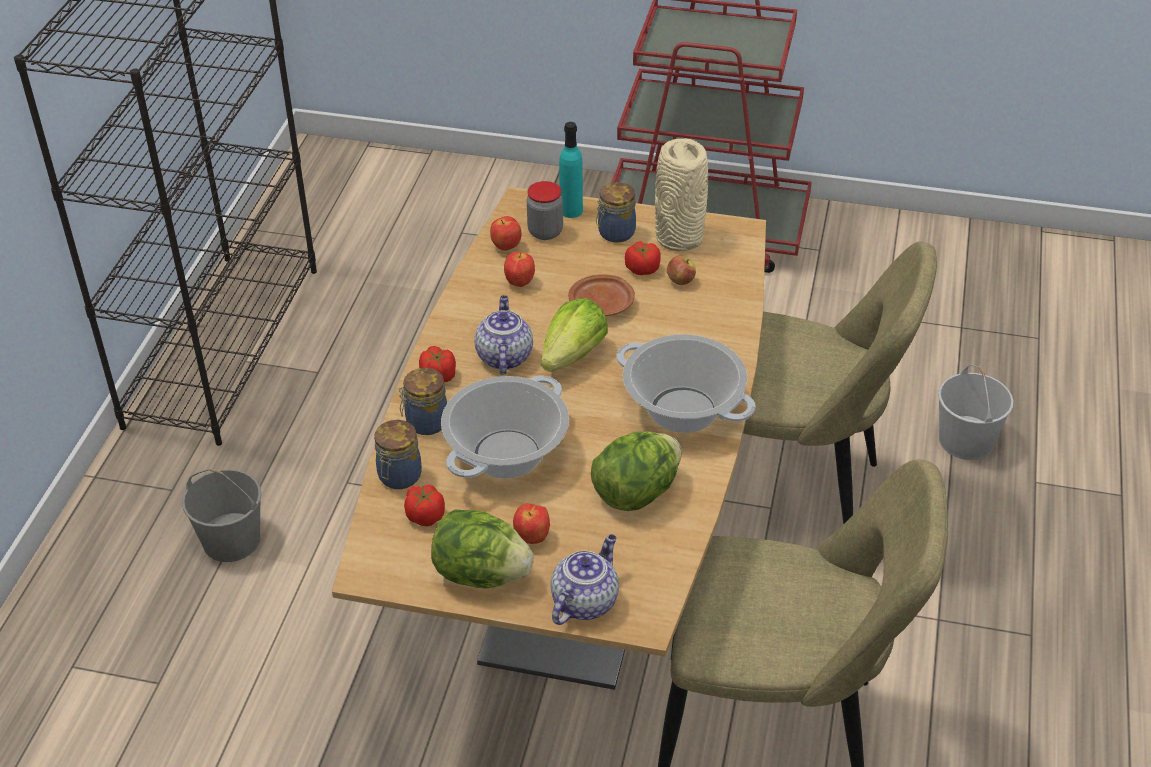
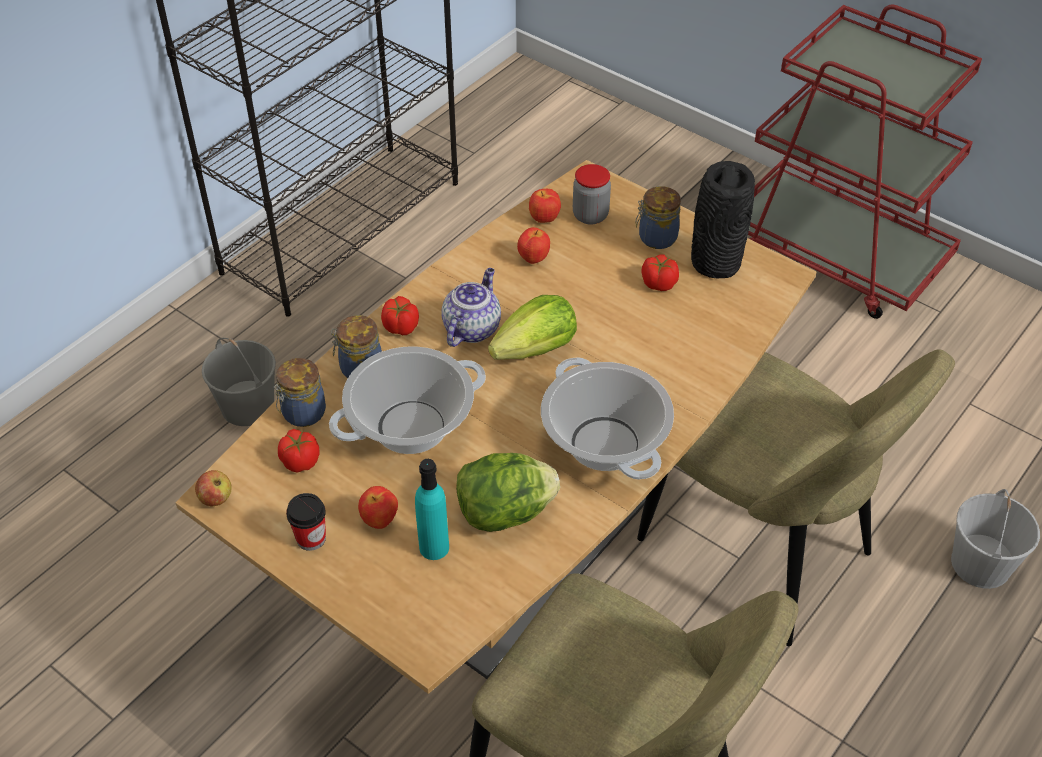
camera: 25 degrees right, 5 degrees up
(481, 574) = (311, 538): lettuce -> cup
(571, 211) = (628, 202): turquoise bottle -> turquoise bottle (434, 547)
(584, 601) = (385, 605): teapot -> none
(602, 305) = (597, 307): brown plate -> none
(679, 239) = (715, 263): beige vase -> black vase
(680, 281) = (688, 308): apple -> apple (216, 498)

